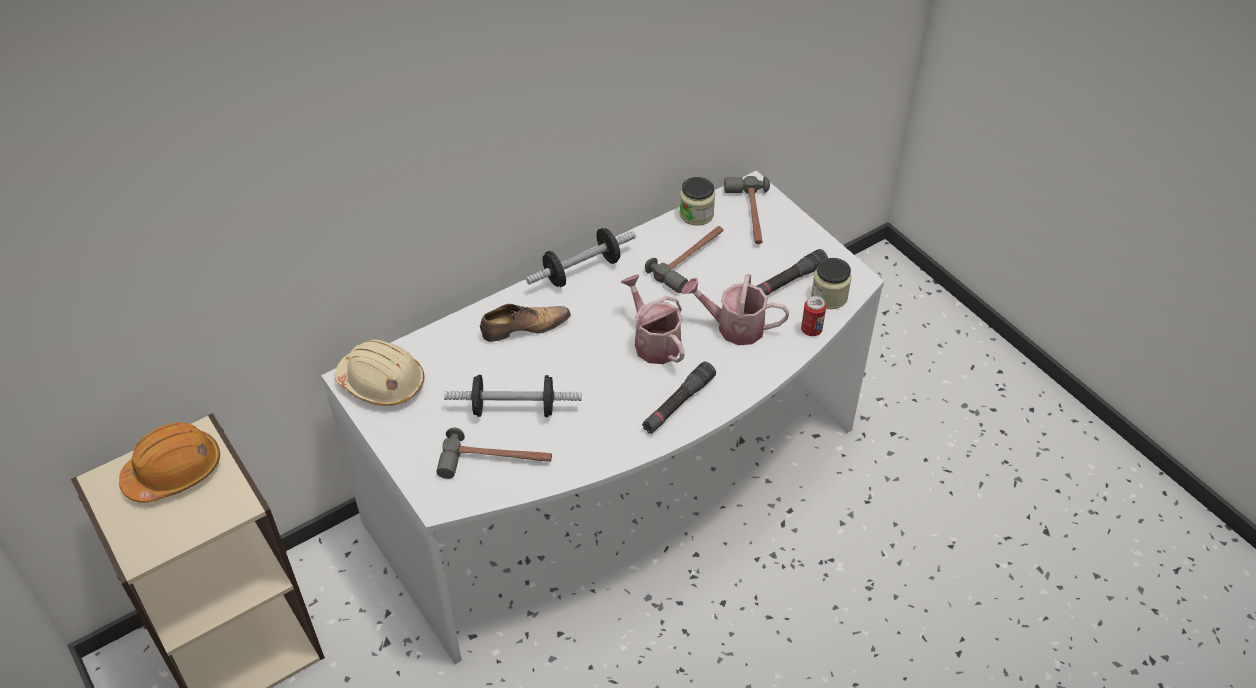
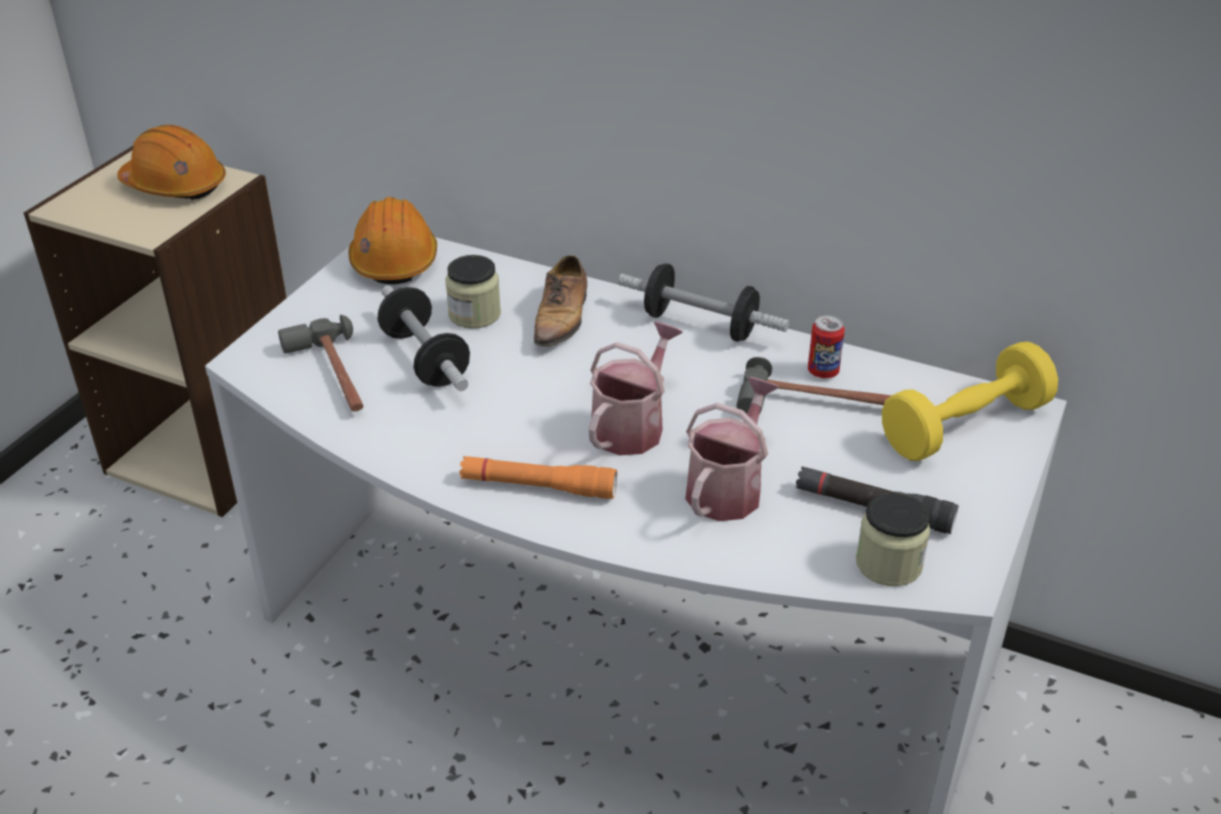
camera: 60 degrees right, 10 degrees down
(382, 383) = (394, 260): beige hard hat -> orange hard hat
(523, 328) = (561, 318): shoe -> shoe turned 60 degrees clockwise
(678, 404) = (538, 487): black flashlight -> orange flashlight
(696, 214) = (908, 378): jar -> jar (474, 314)
(733, 327) = (728, 487): watering can -> watering can turned 45 degrees clockwise
(750, 216) = (964, 426): hammer -> yellow dumbbell
(811, 330) = (798, 568): can -> can (823, 372)

